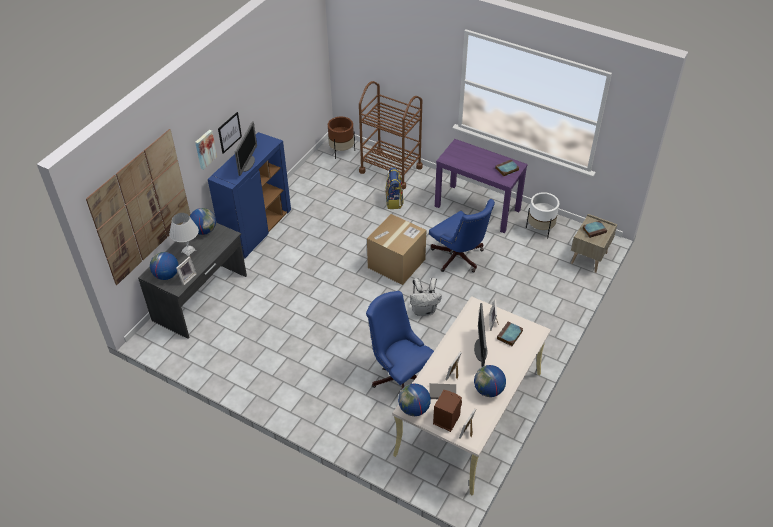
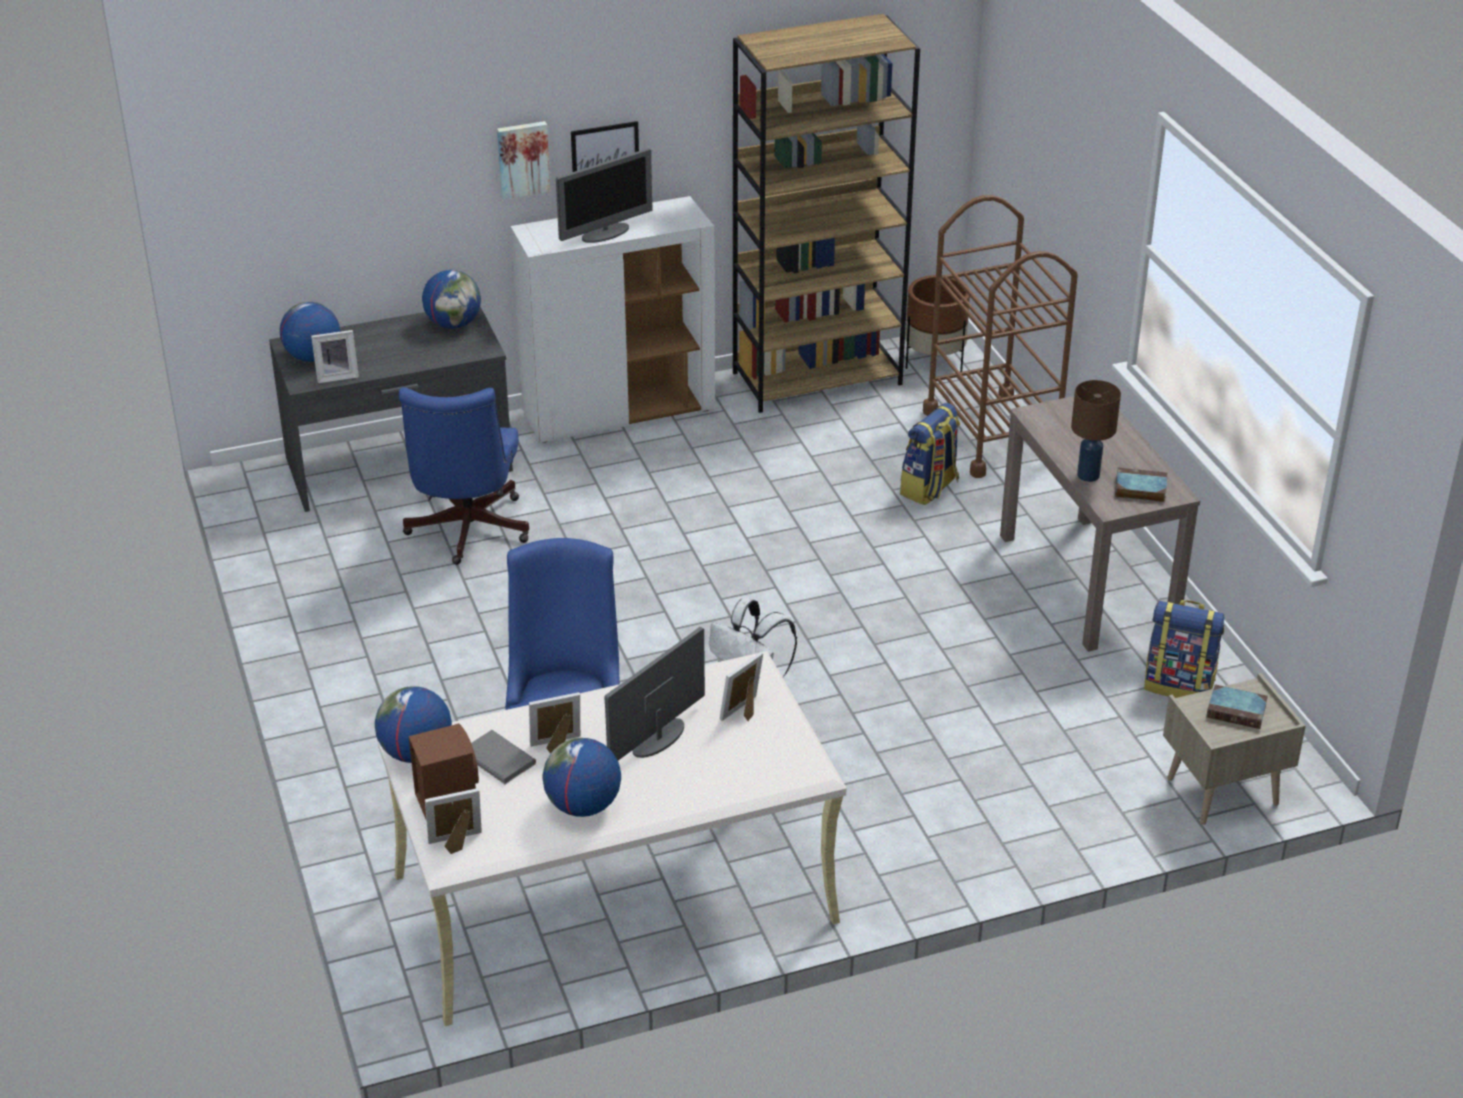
camera: 40 degrees right, 10 degrees down
(141, 207) = (316, 195): picture -> none
(188, 251) = (390, 341): white table lamp -> none
(257, 229) = (619, 412): blue cabinet -> white cabinet
(310, 178) = (818, 378): none -> brown bookcase
(396, 263) = (799, 589): cardboard box -> none
(459, 258) = (933, 645): blue office chair -> blue office chair (466, 532)
(477, 208) = (1088, 582): purple console table -> brown console table
(487, 173) = (1088, 476): none -> brown table lamp
(509, 335) = (745, 748): book -> none
(540, 229) = (1179, 685): white planter -> backpack

